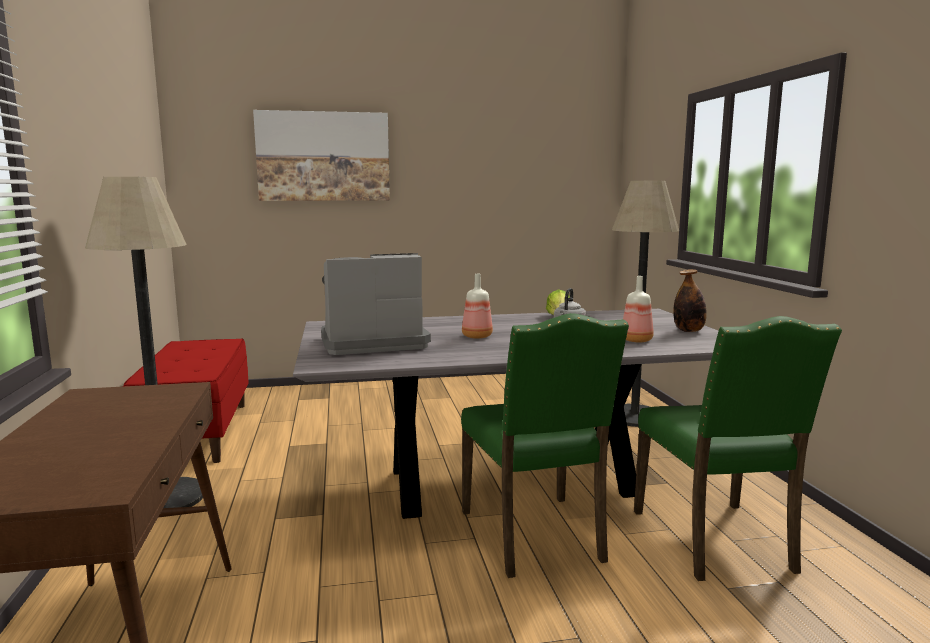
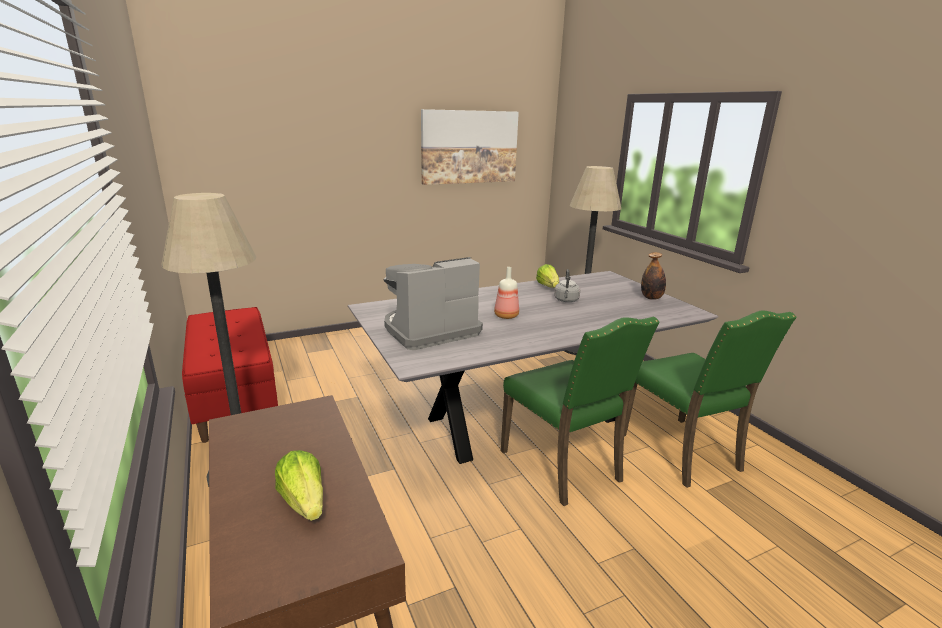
camera: 15 degrees left, 10 degrees up
(85, 450) = (304, 502): none -> lettuce
(323, 156) = (311, 134): picture -> picture (469, 147)
(636, 340) = (624, 312): bottle -> none

